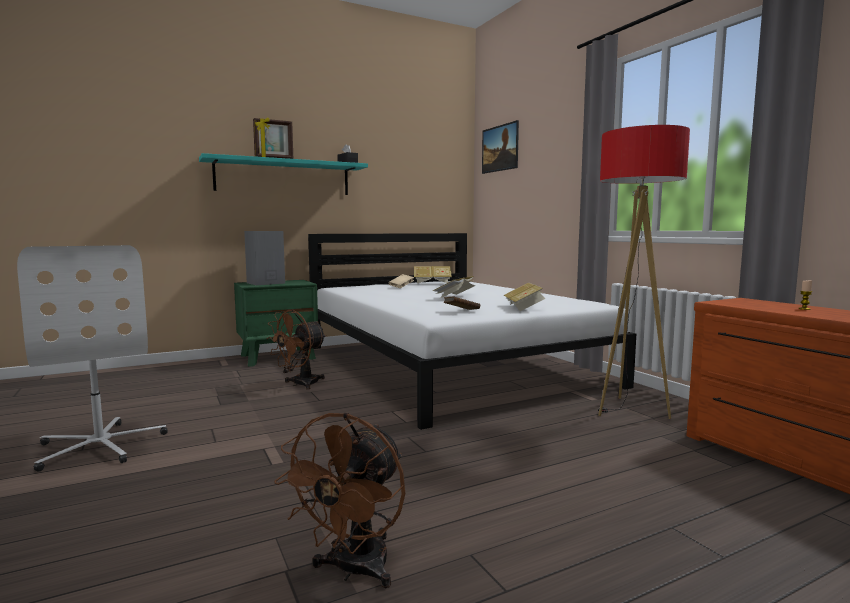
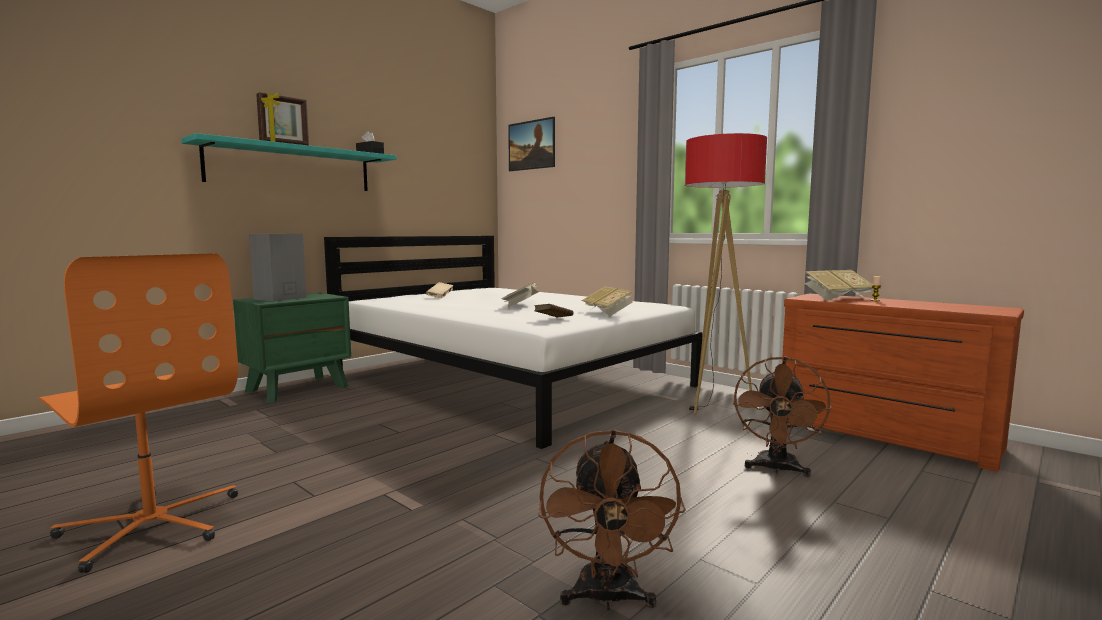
camera: 20 degrees left, 0 degrees up
(101, 445) = (152, 525): white office chair -> orange office chair
(299, 384) = (357, 417): brown fan -> brown fan (776, 469)
(432, 282) = (468, 290): book -> book (837, 298)

